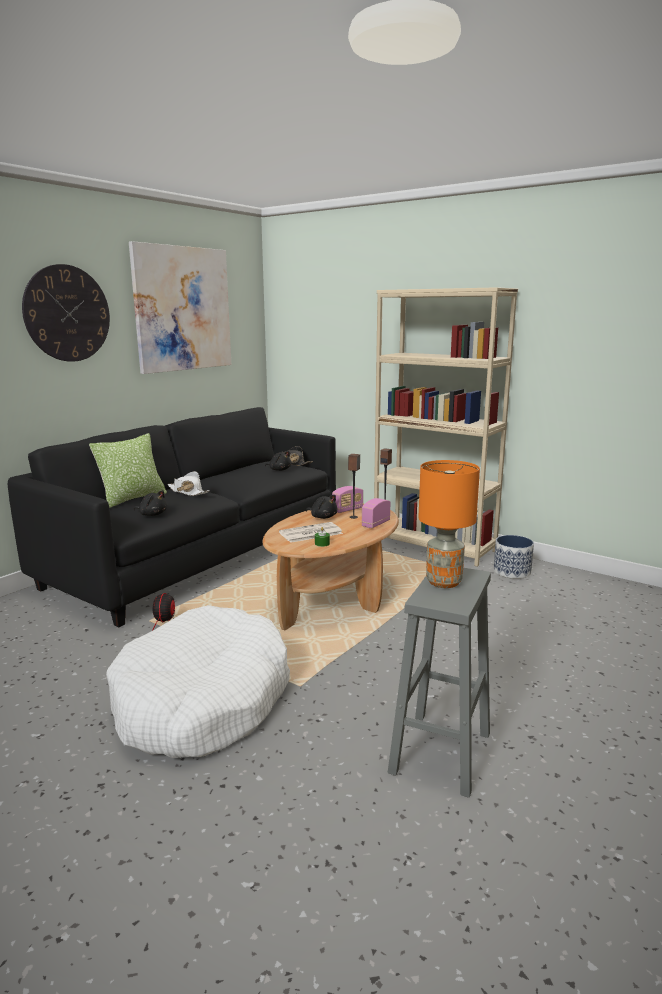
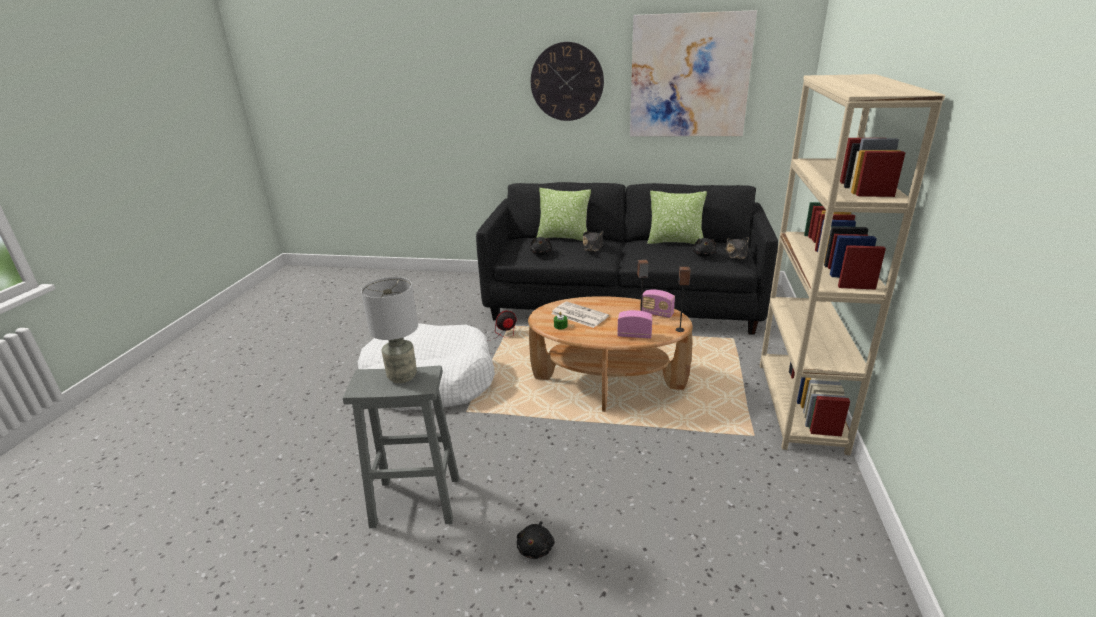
camera: 65 degrees right, 10 degrees up
(188, 492) = (593, 246): white hat -> black hat
(233, 471) = (675, 242): none -> pillow
(323, 517) = (624, 309): black plush toy -> black plush toy (536, 548)
(443, 582) = (402, 376): orange table lamp -> grey table lamp
(512, 572) = (799, 480): planter -> none

